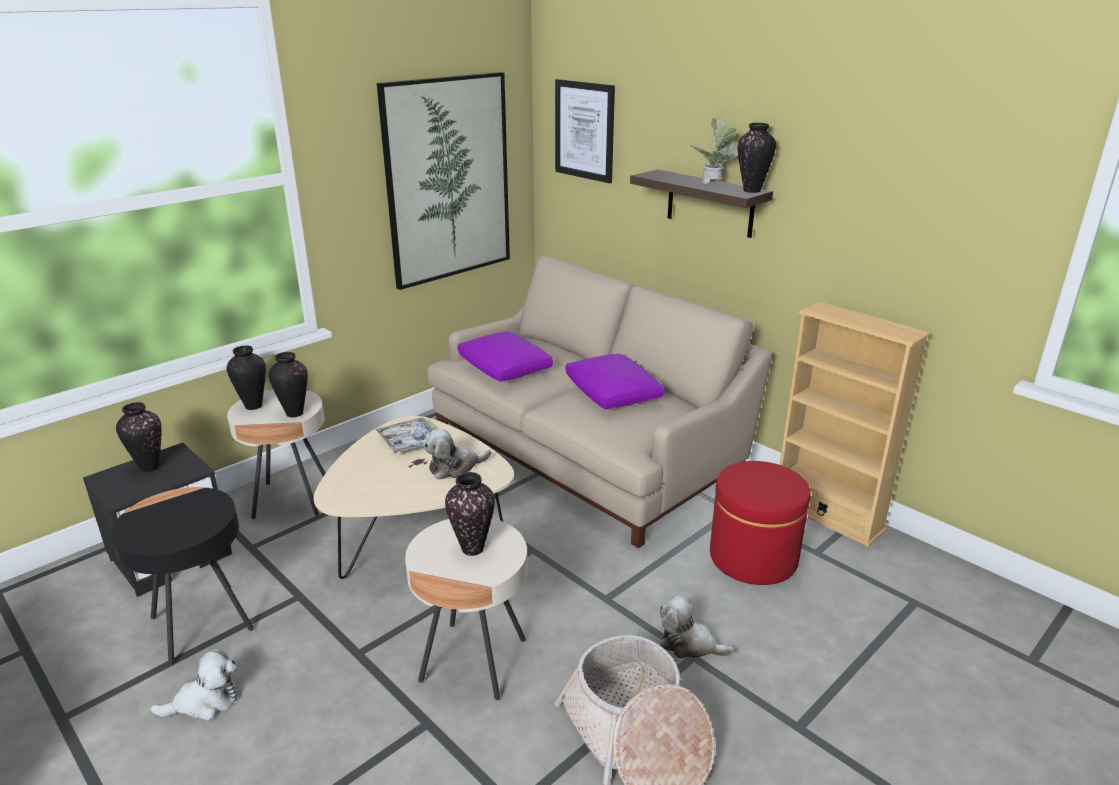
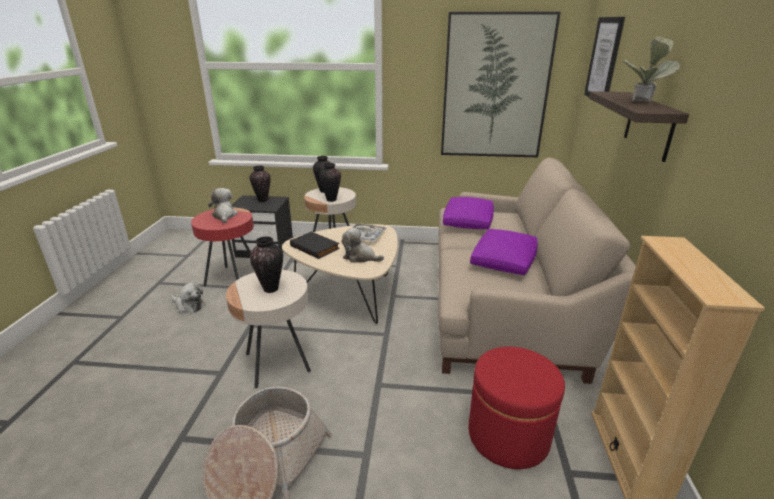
camera: 50 degrees right, 0 degrees up
(202, 623) = (233, 278): black side table -> red side table
(376, 486) = (316, 247): none -> black book
(689, 644) = (377, 446): plush toy -> plush toy (224, 216)
(752, 191) = (664, 110): vase -> none

